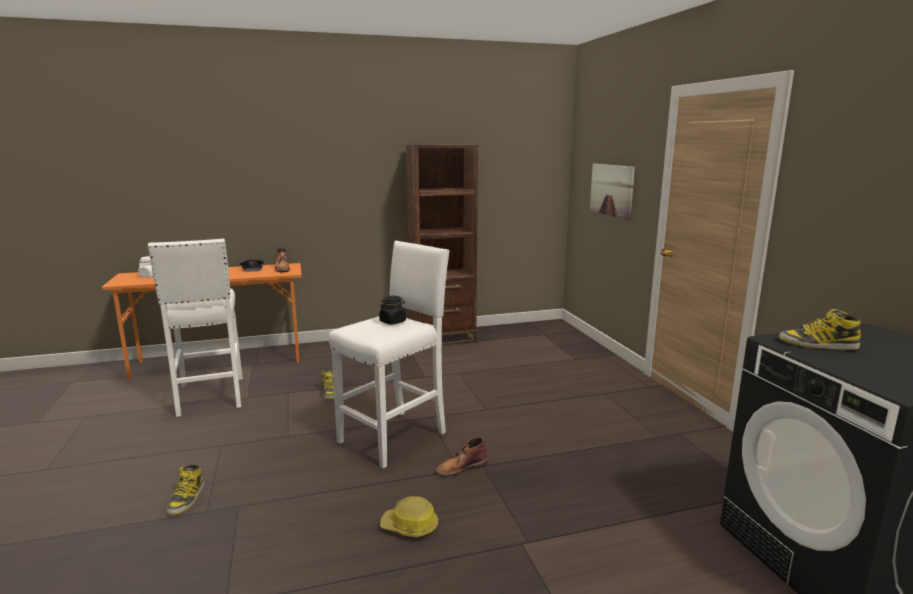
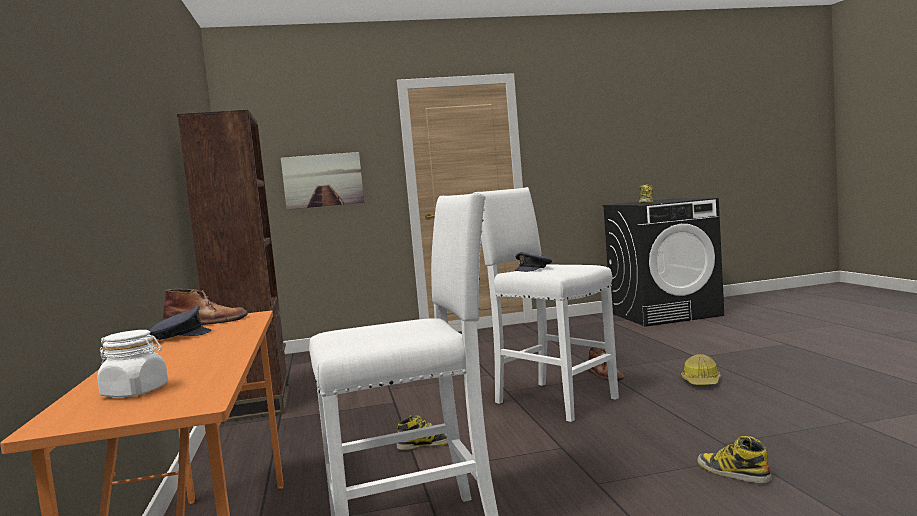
camera: 85 degrees left, 10 degrees down
(186, 499) = (732, 473): boot -> boot turned 135 degrees counterclockwise
(393, 322) = (533, 269): black jar -> grey cap

